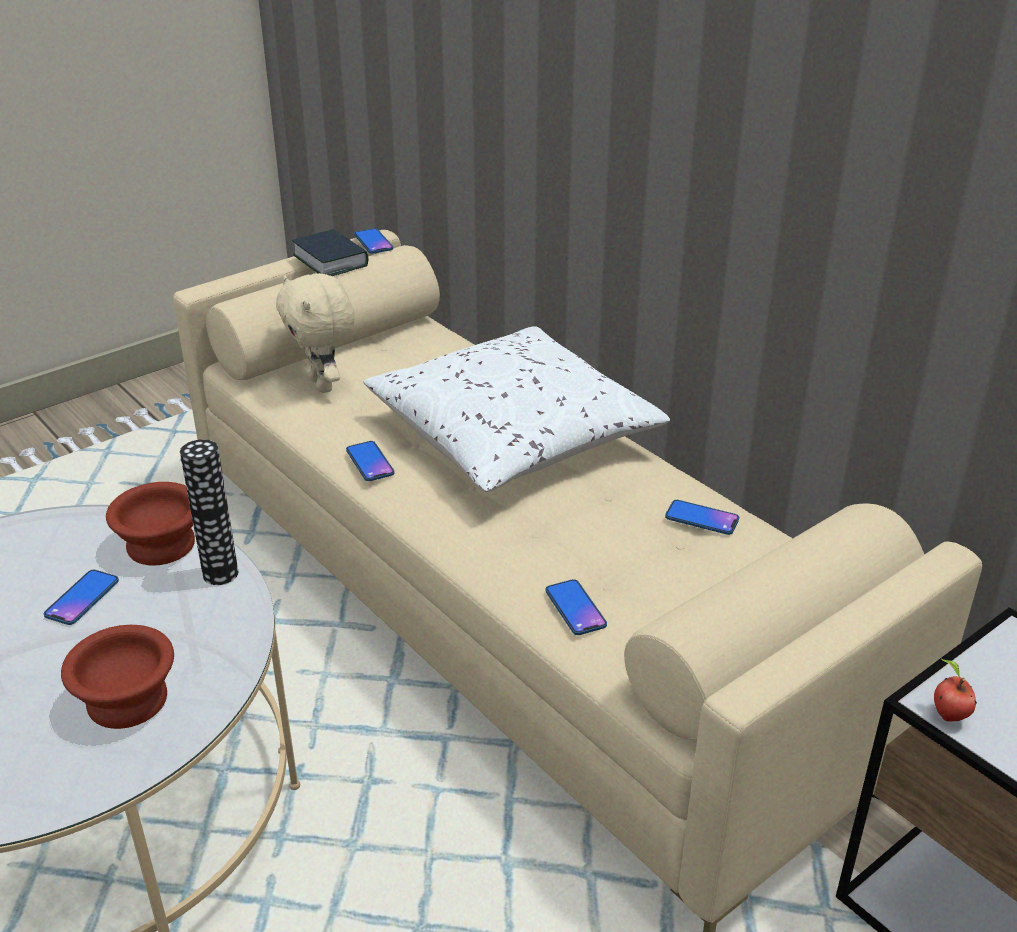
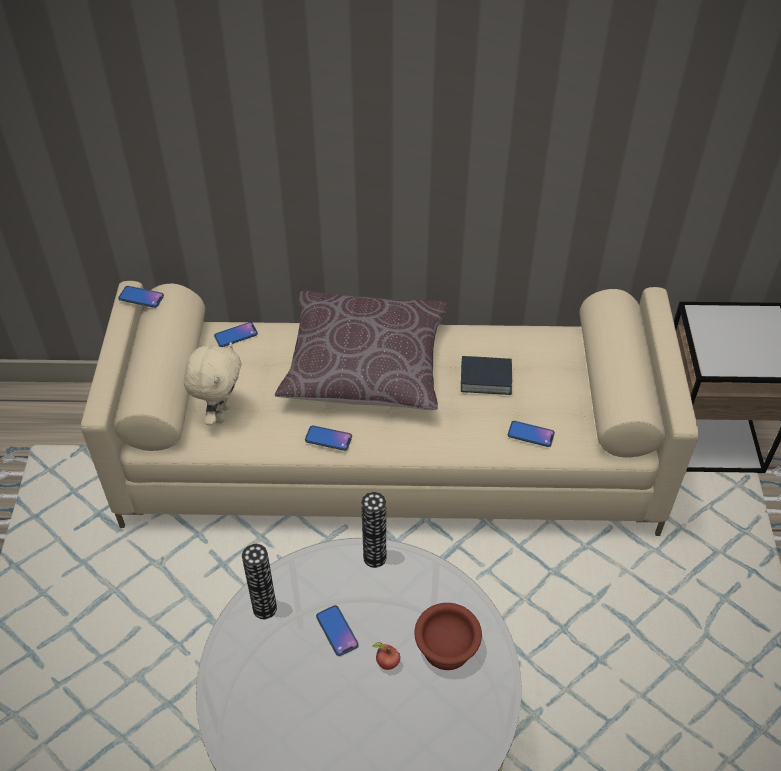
camera: 50 degrees left, 15 degrees up
(72, 532) = (264, 608): none -> vase
(160, 543) = (319, 571): brown bowl -> none
(323, 385) = (220, 413): beige plush toy -> beige plush toy turned 90 degrees counterclockwise
(330, 261) = (142, 330): book -> book (485, 379)
(512, 435) = (365, 366): white pillow -> brown pillow
(701, 518) = (509, 345): phone -> phone (236, 335)
(947, 715) = (721, 368): apple -> apple (386, 664)

